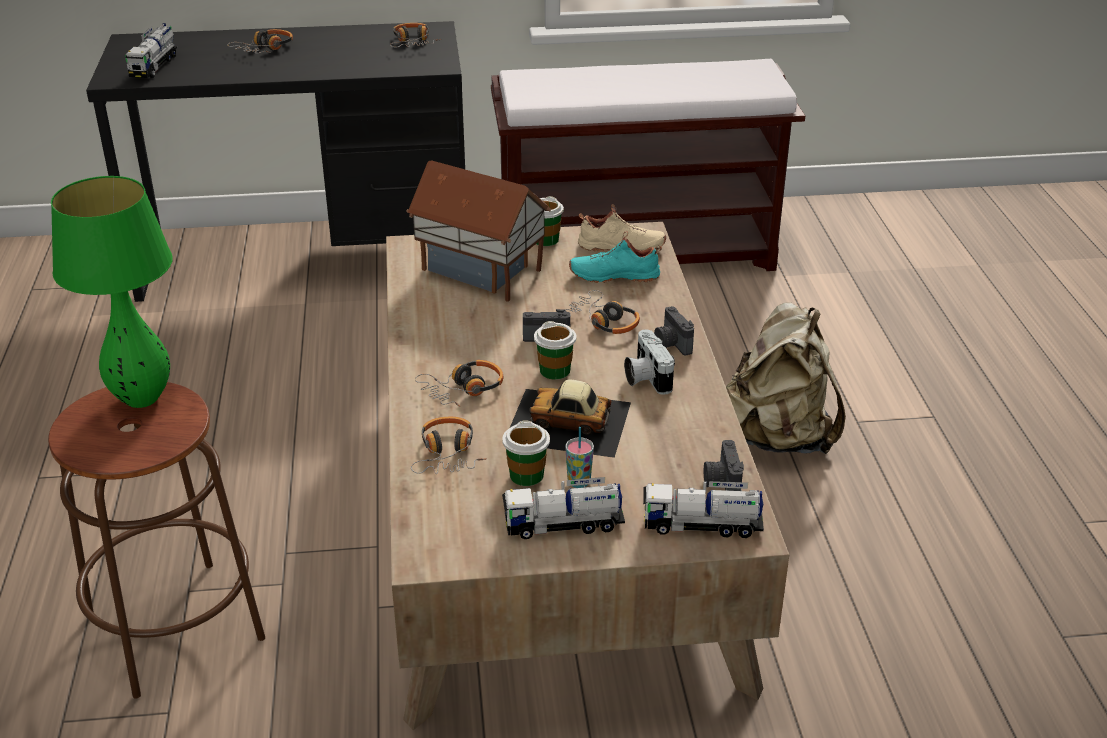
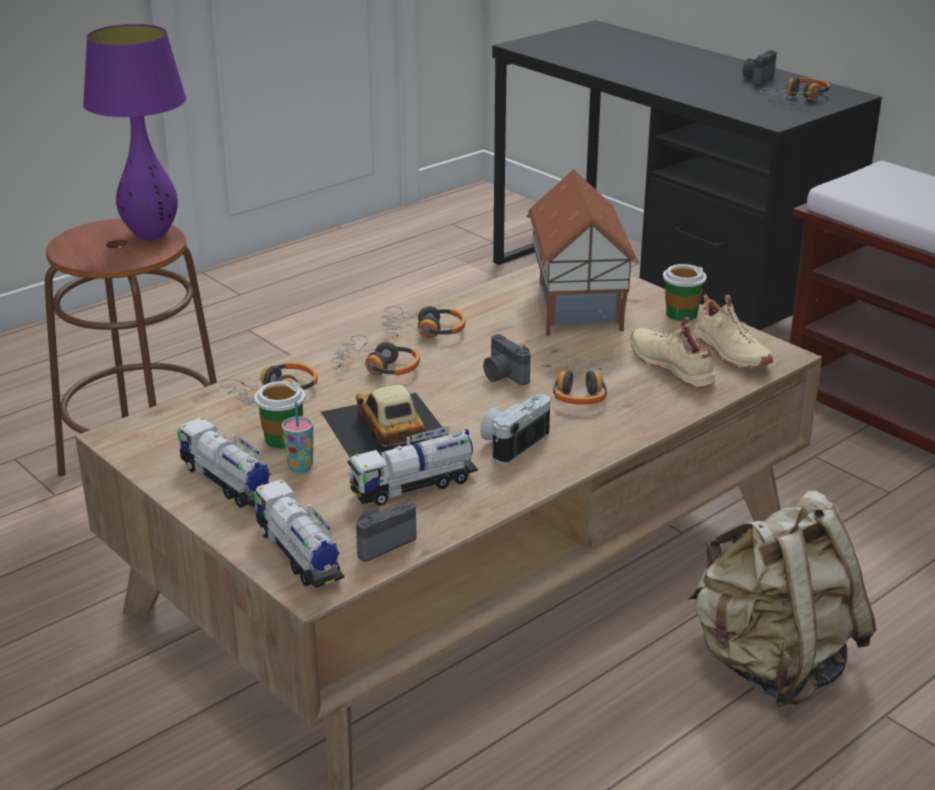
camera: 55 degrees right, 5 degrees down
(142, 399) = (151, 235): green table lamp -> purple table lamp
(154, 66) = (568, 47): toy truck -> toy truck (413, 486)
(265, 49) = (671, 63): headphones -> headphones (423, 331)
(555, 371) = (462, 396): cup -> none
(614, 275) = (673, 367): turquoise shoe -> beige shoe
(671, 344) = (591, 437): camera -> camera (757, 79)

